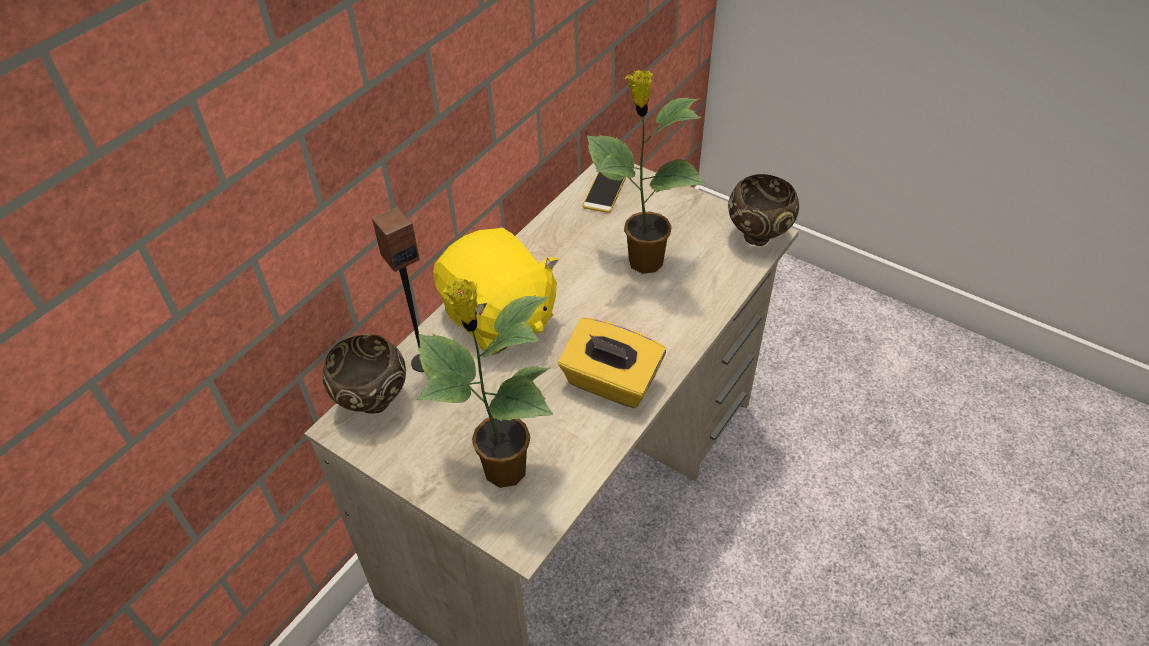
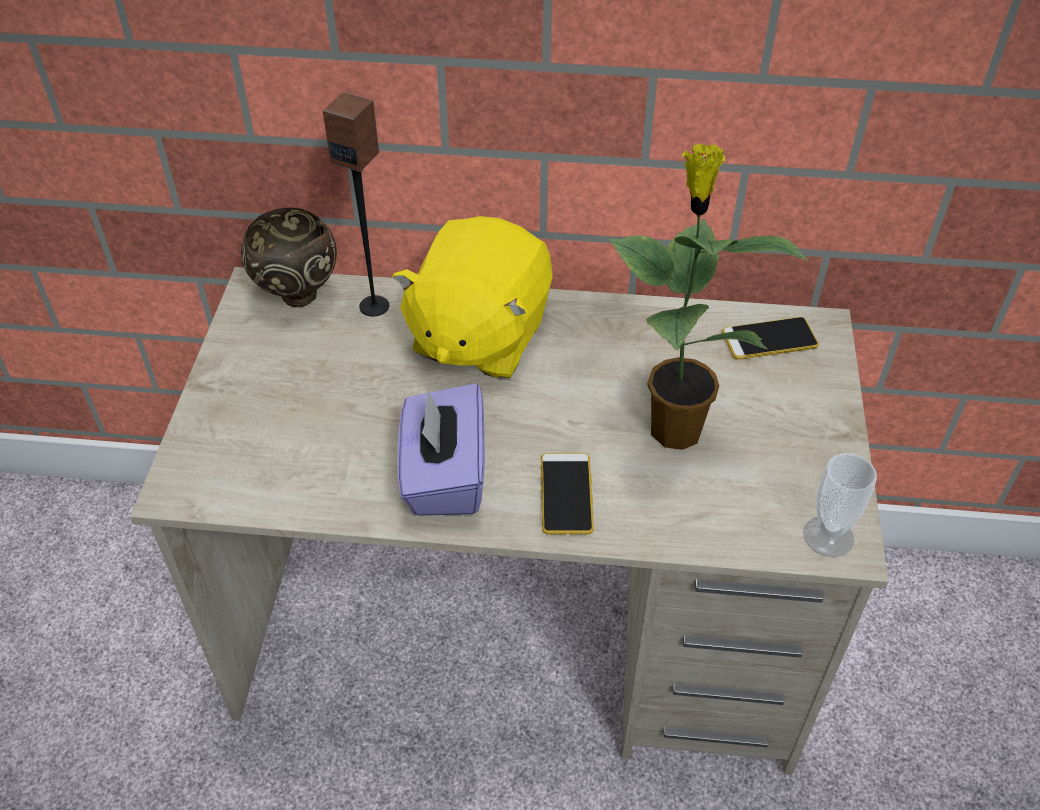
camera: 60 degrees right, 0 degrees up
(502, 470) = (262, 432): potted plant -> none
(610, 382) = (444, 476): yellow tissue box -> purple tissue box
(663, 330) = (566, 494): none -> phone
(759, 237) = (828, 536): brown bowl -> cup

